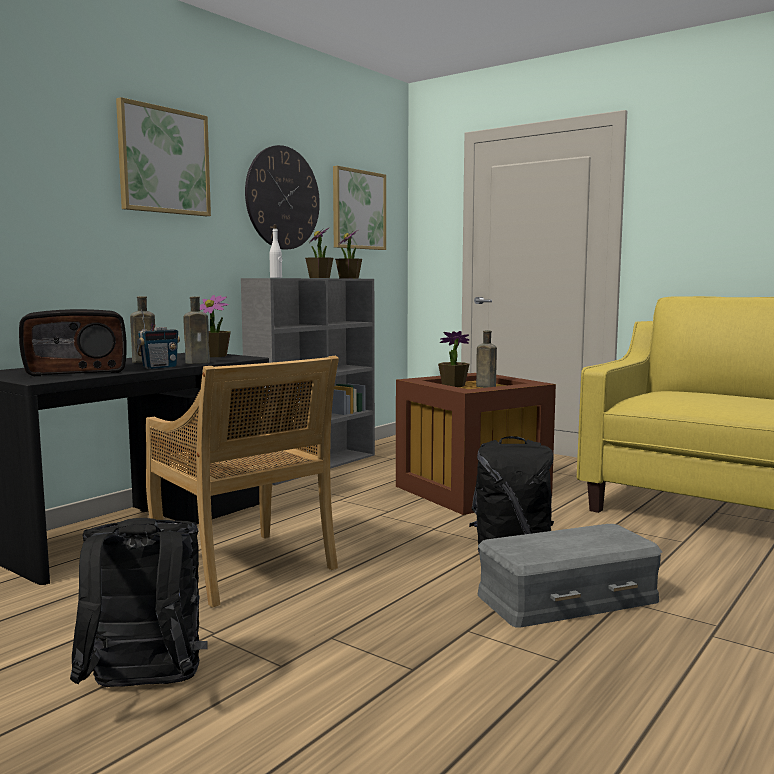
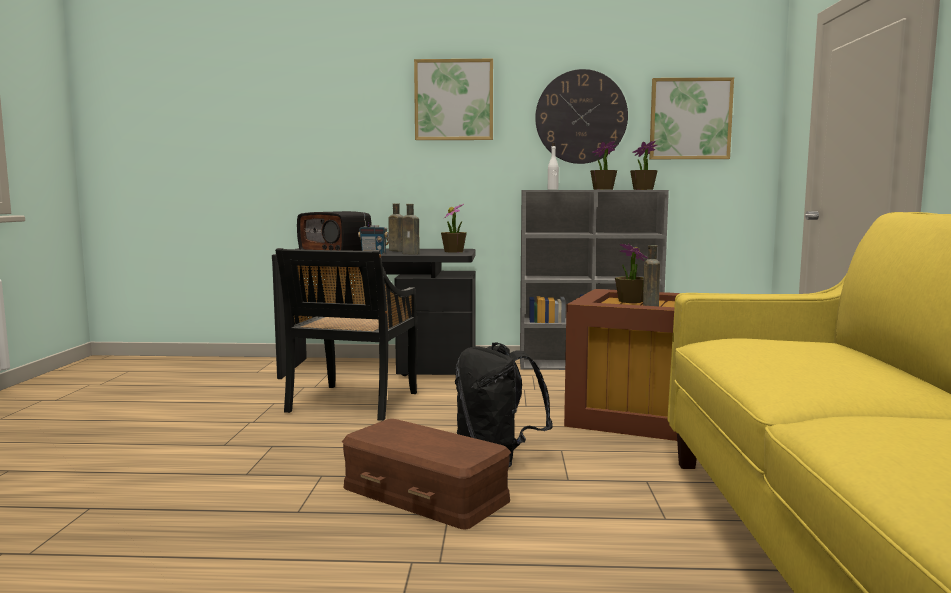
camera: 55 degrees right, 0 degrees up
(144, 689) = (175, 428): black backpack -> none
(245, 568) = (353, 403): beige chair -> black chair
(566, 597) = (426, 493): grey storage box -> brown storage box

